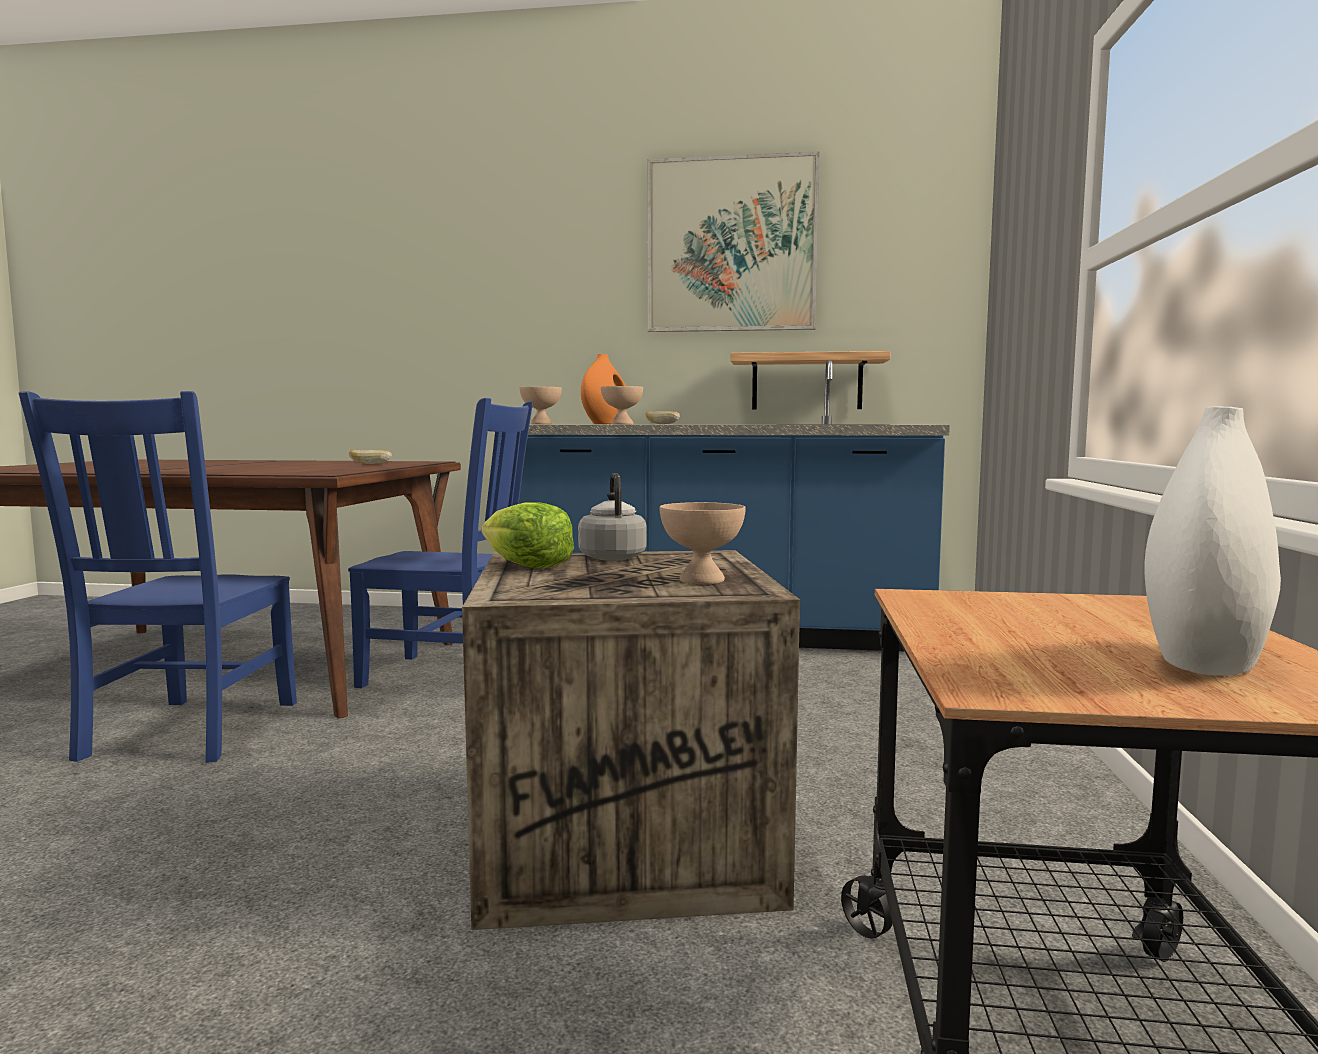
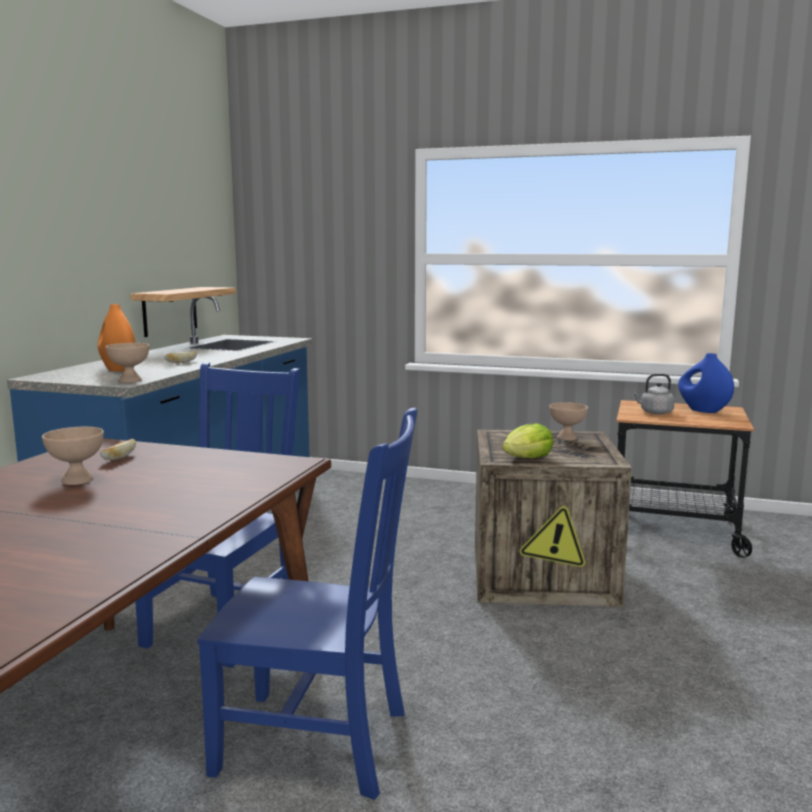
camera: 80 degrees left, 5 degrees up
(612, 557) = (501, 446): grey kettle -> grey kettle (654, 412)
(623, 424) = (179, 368): beige bowl -> beige bowl (77, 480)
(731, 245) = (121, 195): picture -> none
(1205, 661) = (703, 410): white vase -> blue vase

